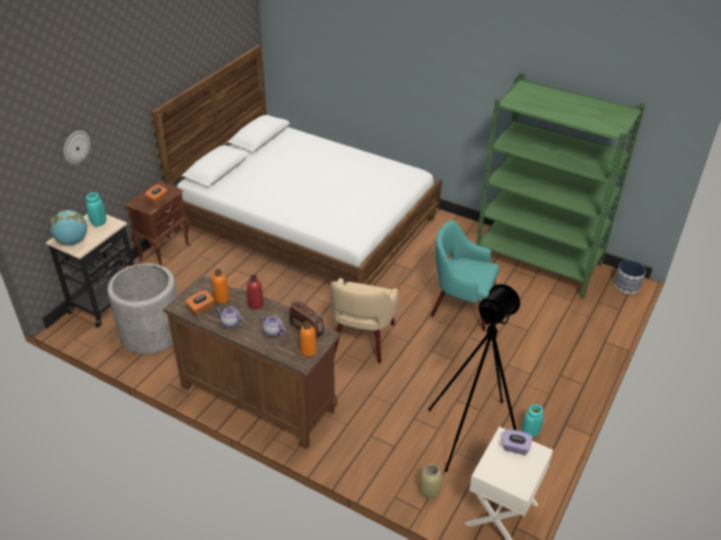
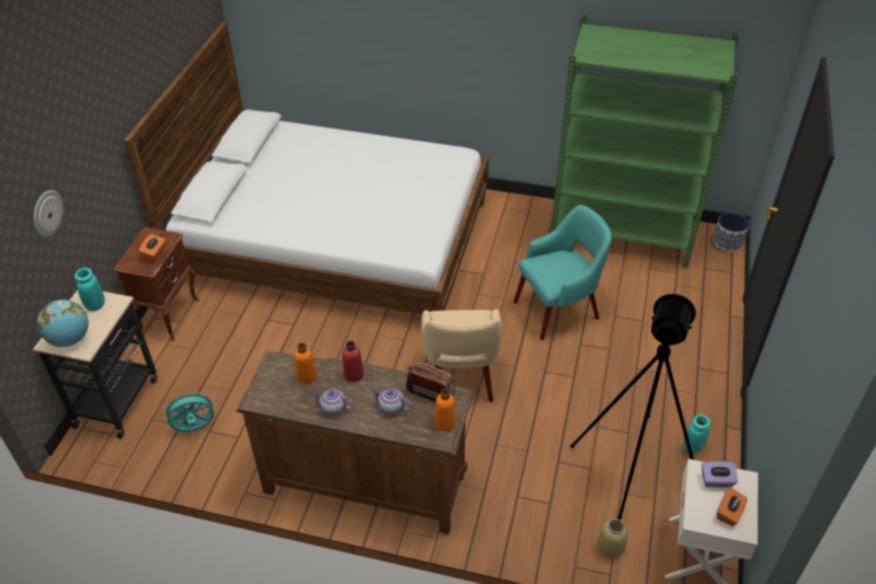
camera: 15 degrees left, 5 degrees up
(151, 332) = (195, 428): grey planter -> turquoise fan
(201, 308) = (286, 397): orange tissue box -> orange tissue box (729, 513)
(461, 307) = (558, 309): turquoise armchair -> turquoise armchair turned 150 degrees clockwise

